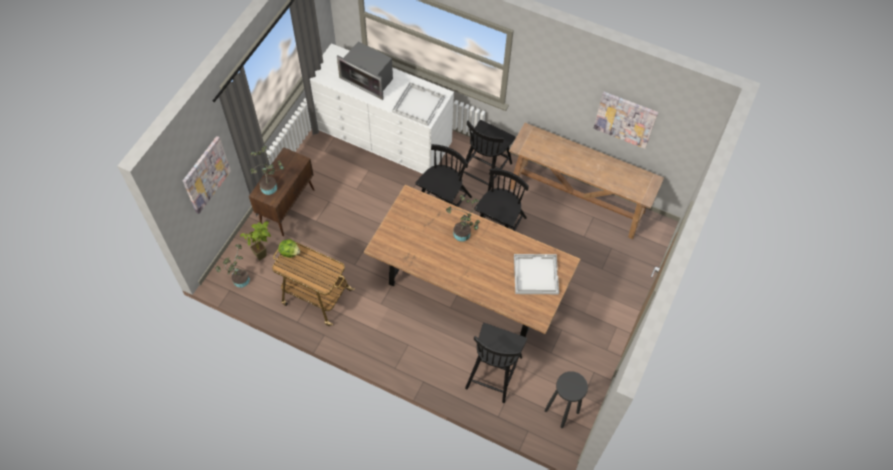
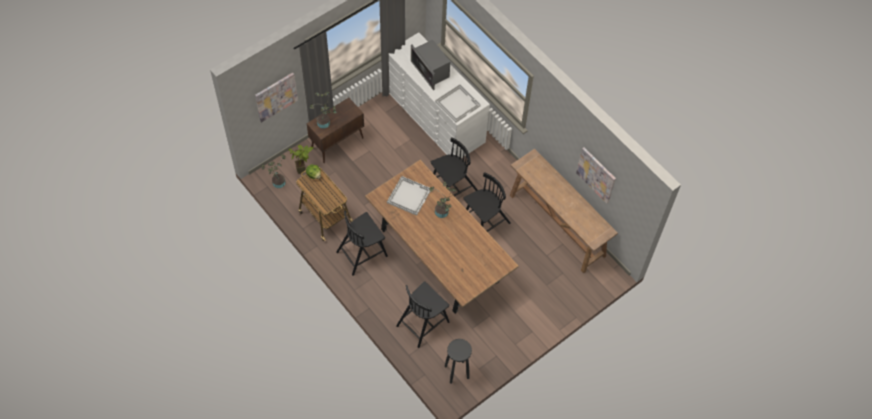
camera: 25 degrees right, 0 degrees up
(485, 170) = (498, 174): black chair -> black chair (362, 253)
(535, 274) = (478, 262): white tray -> white tray (409, 196)

